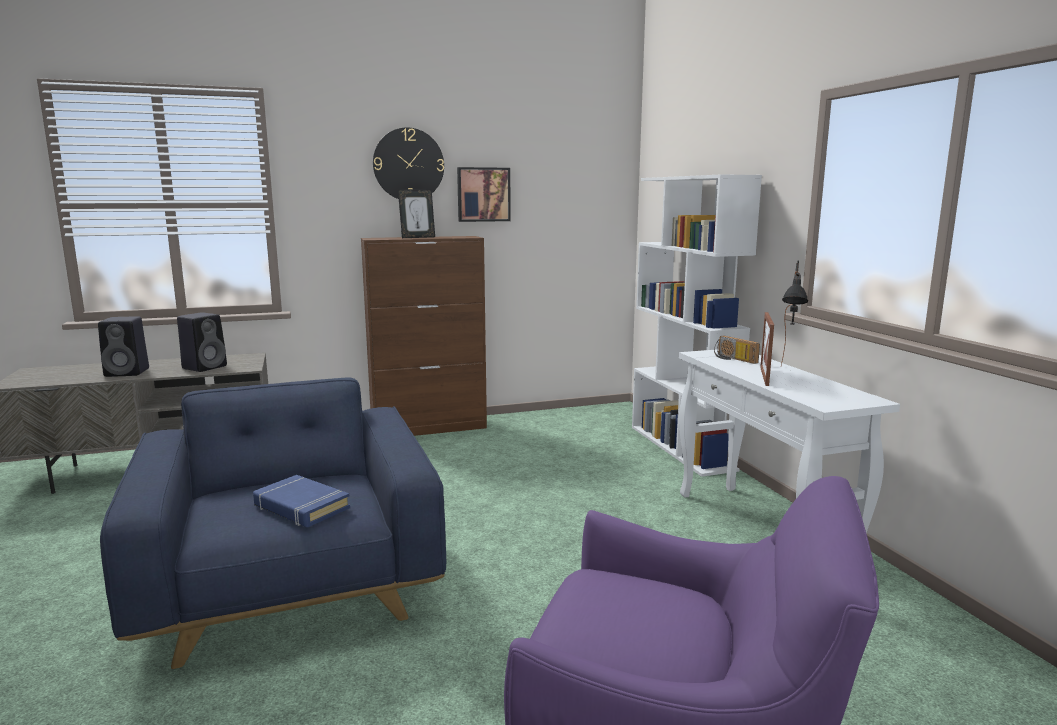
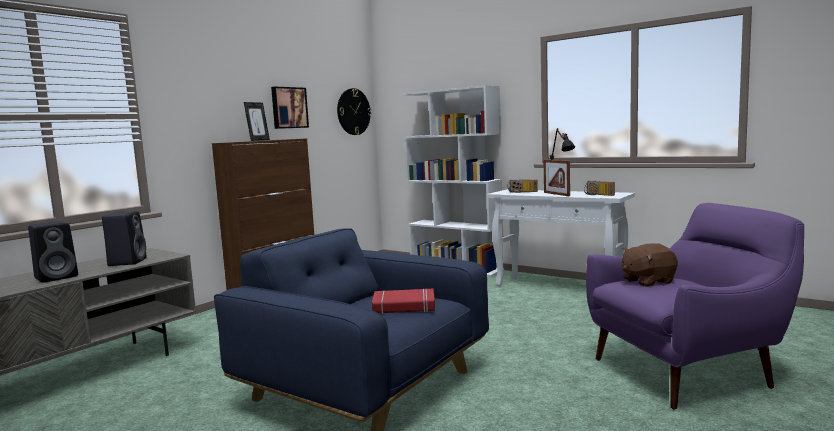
camera: 35 degrees left, 5 degrees down
(301, 507) = (404, 306): blue book -> red book
(408, 164) = (239, 84): wall clock -> wall clock (353, 111)
(636, 593) = (647, 281): none -> brown plush toy
(818, 394) = (598, 195): none -> radio

